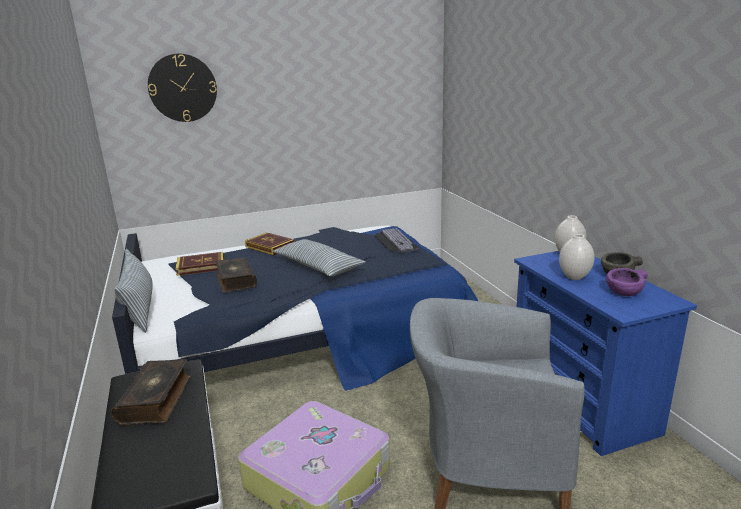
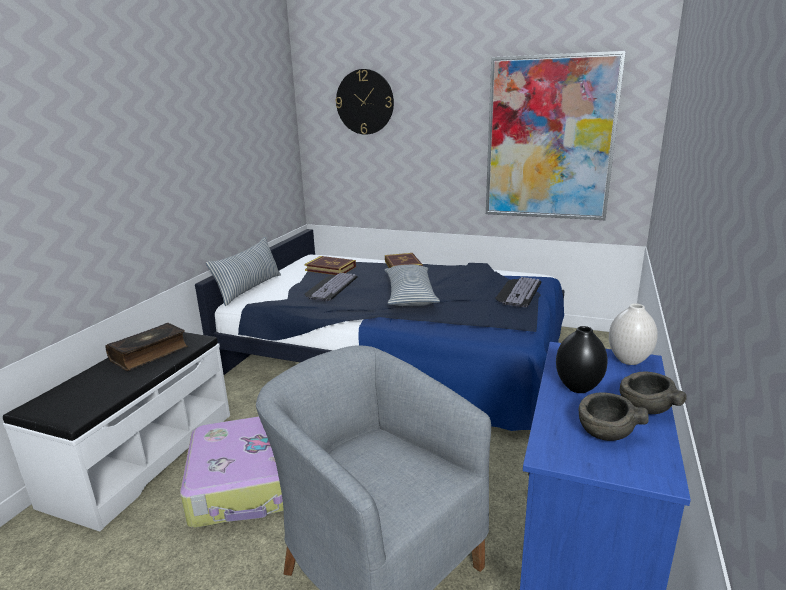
camera: 40 degrees right, 0 degrees up
(235, 281) = (330, 287): book -> keyboard
(365, 112) = (549, 139): none -> picture
(574, 277) = (577, 388): white vase -> black vase
(624, 293) = (605, 433): purple bowl -> grey bowl

